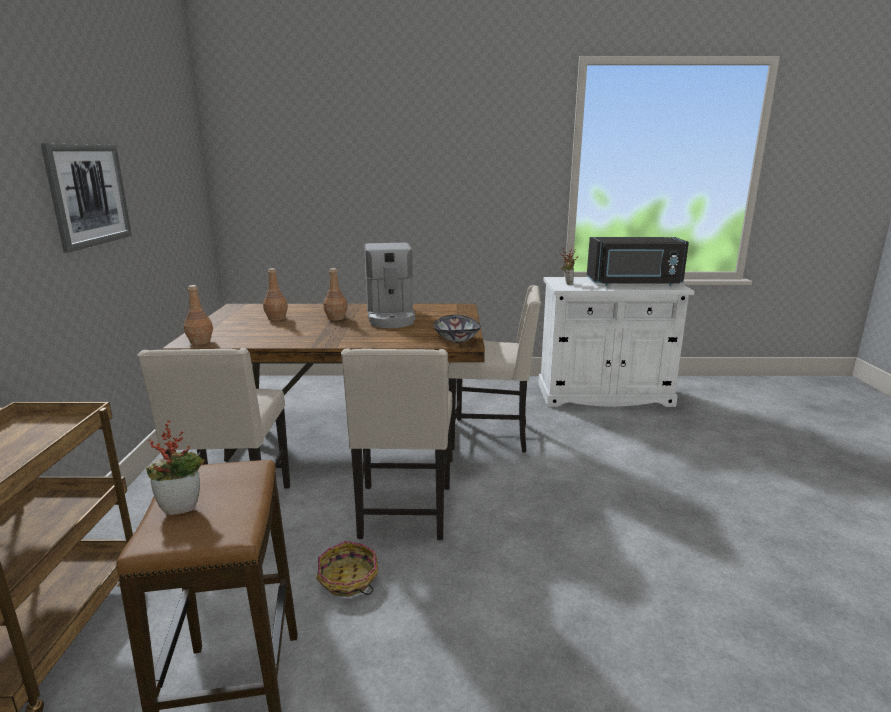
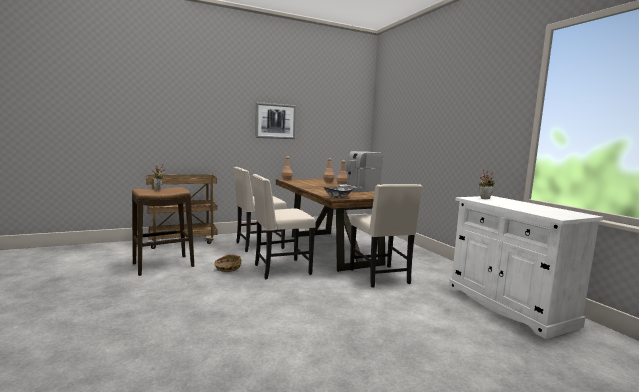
camera: 65 degrees right, 10 degrees down
(634, 283) = (535, 208): black microwave -> none

